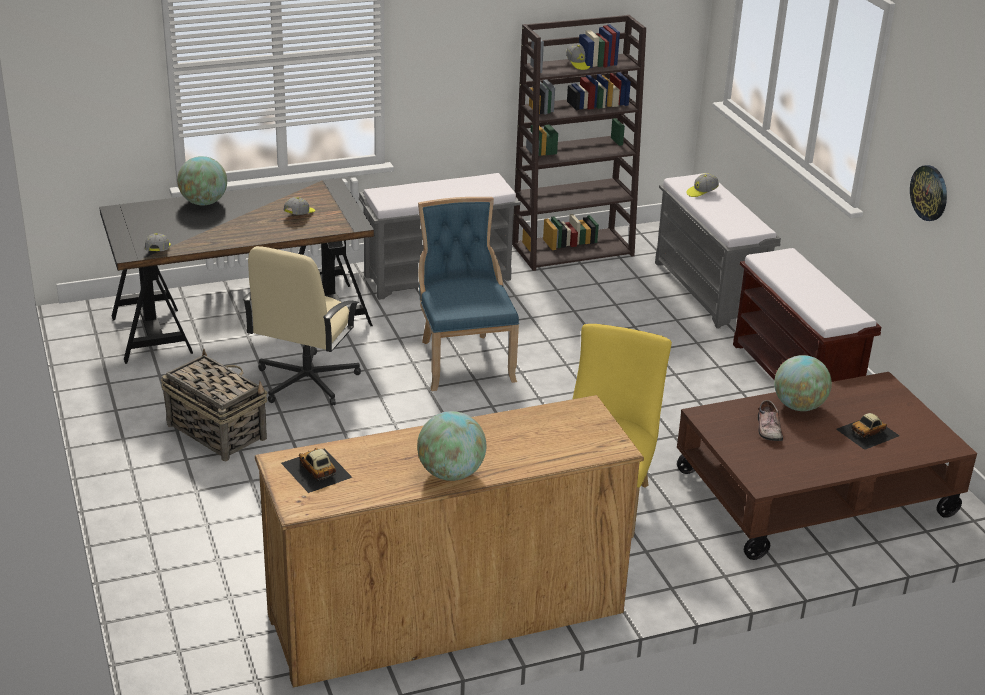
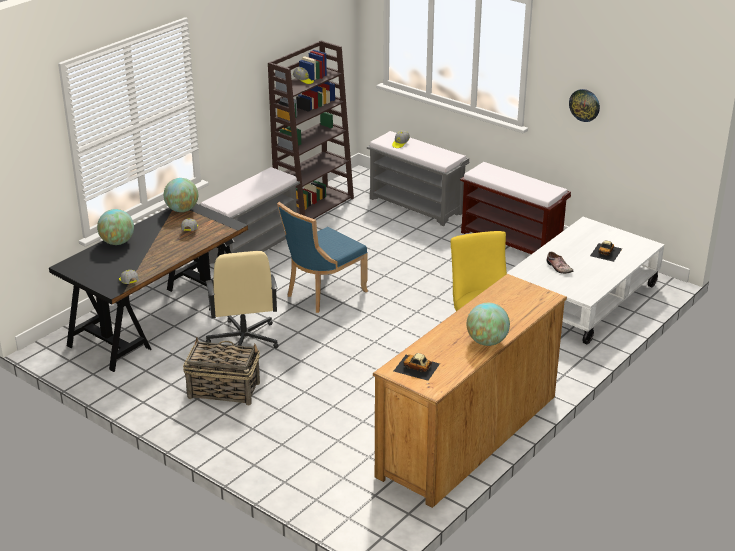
camera: 30 degrees left, 0 degrees up
(463, 360) = (322, 293): blue chair -> blue chair turned 90 degrees counterclockwise
(798, 406) = (560, 250): globe -> globe (182, 210)
(814, 492) = (581, 298): brown coffee table -> white coffee table

